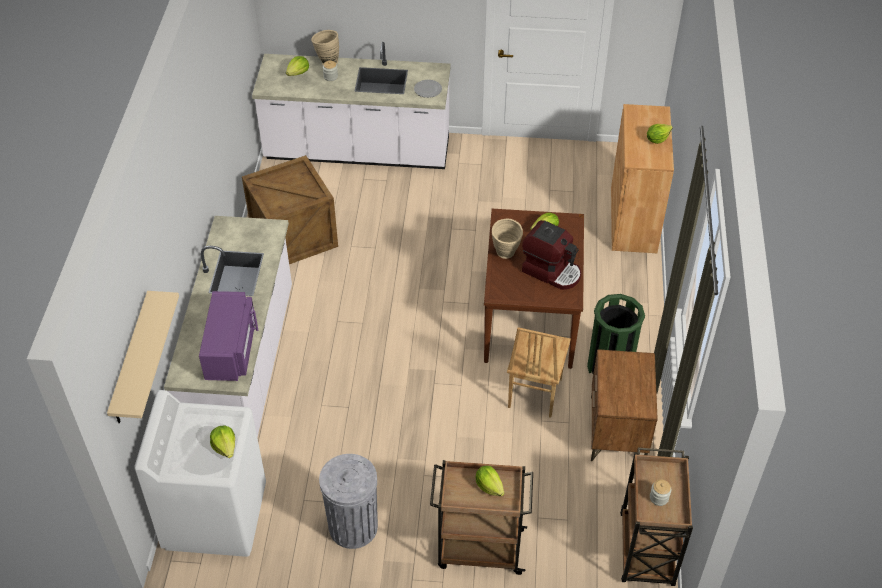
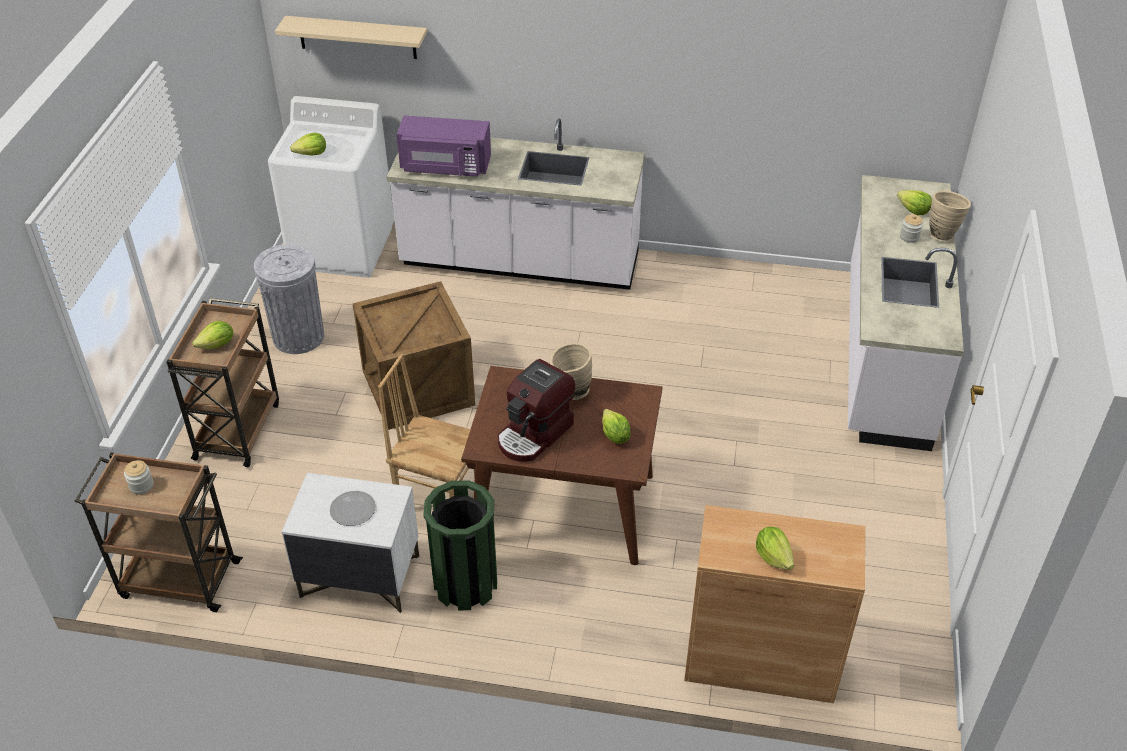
camera: 95 degrees right, 5 degrees down
(292, 235) = (722, 297): crate -> crate (419, 386)
(427, 90) = (894, 324): plate -> plate (352, 509)
(617, 431) = (359, 577): brown nightstand -> white nightstand

